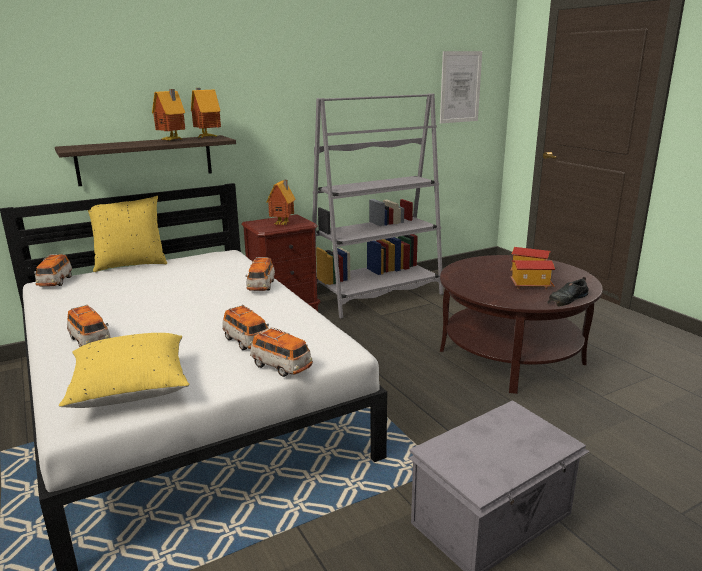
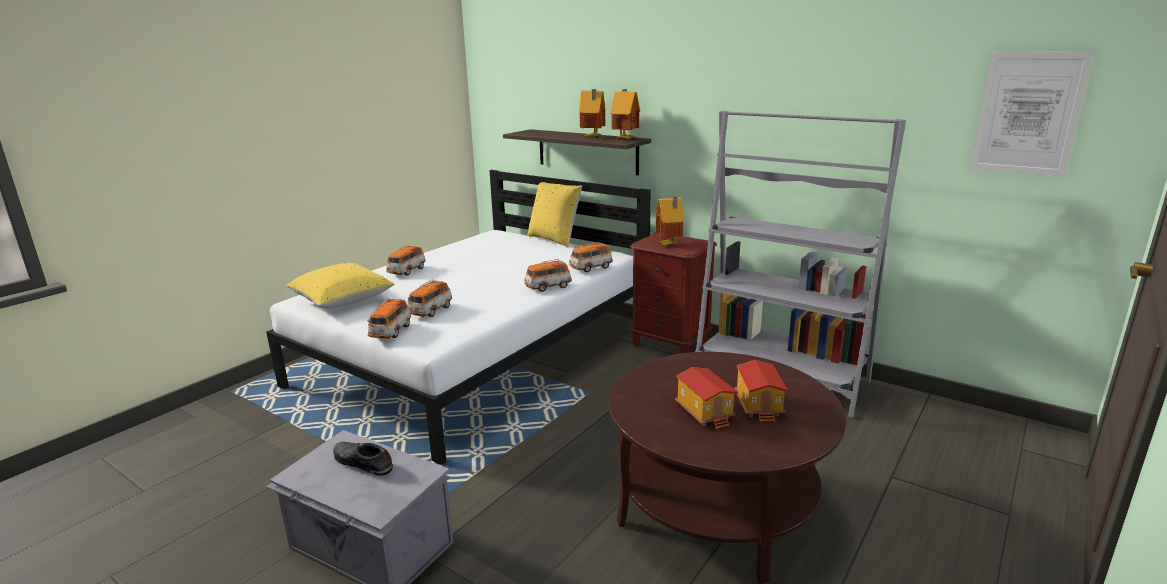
camera: 65 degrees right, 0 degrees up
(55, 282) = (498, 234): toy car -> toy car (591, 268)
(567, 299) = (678, 444): black shoe -> black shoe (362, 462)

